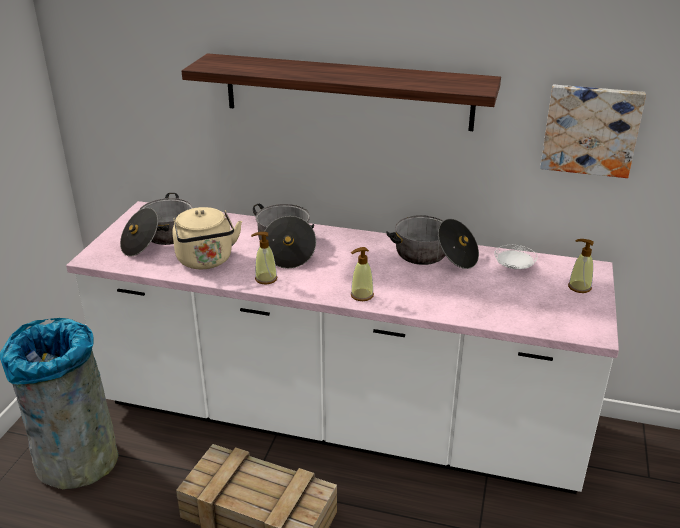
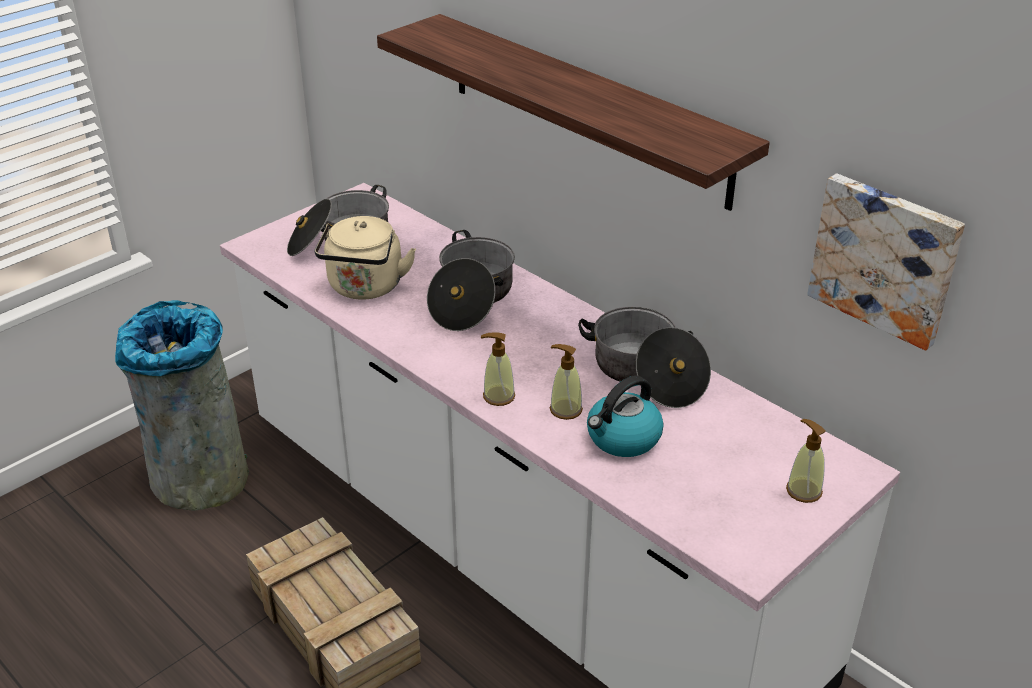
camera: 30 degrees right, 5 degrees up
(266, 279) = (409, 334): soap dispenser -> soap dispenser (565, 409)
(458, 294) = (623, 438): none -> kettle
(513, 267) = (740, 427): white plate -> none

